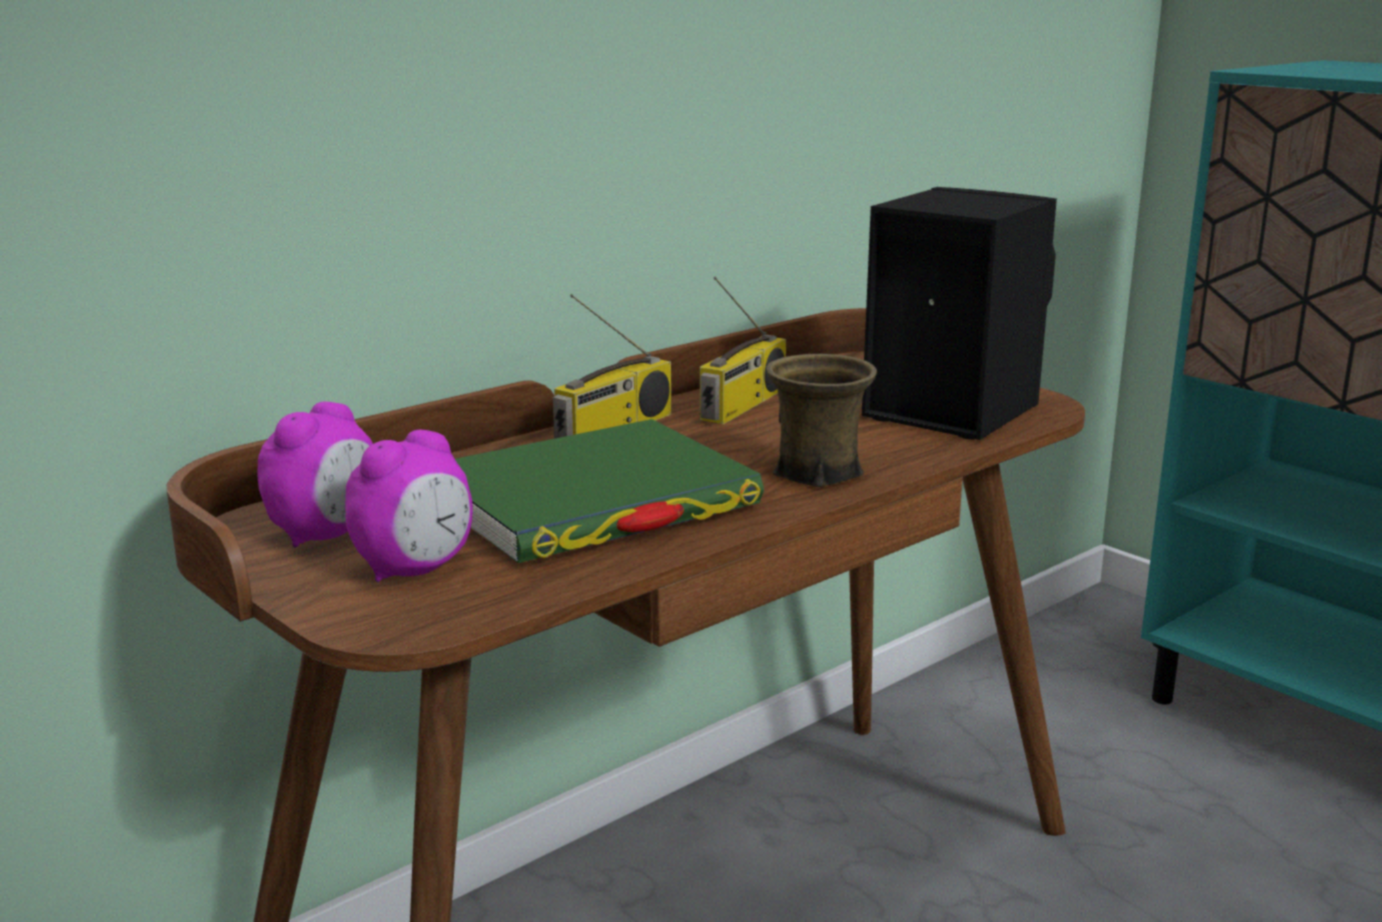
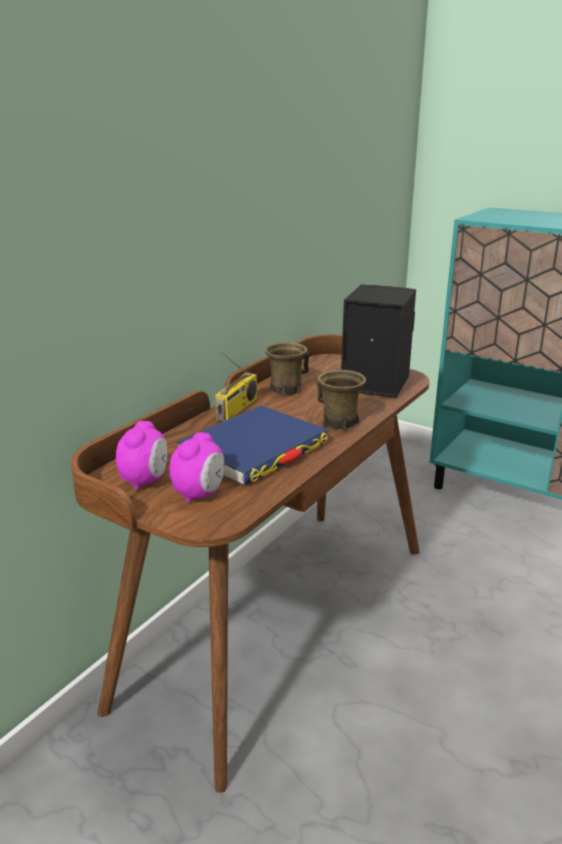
camera: 15 degrees left, 5 degrees up
(593, 504) = (254, 450): green book -> blue book
(744, 405) = (286, 389): radio -> brown mug

